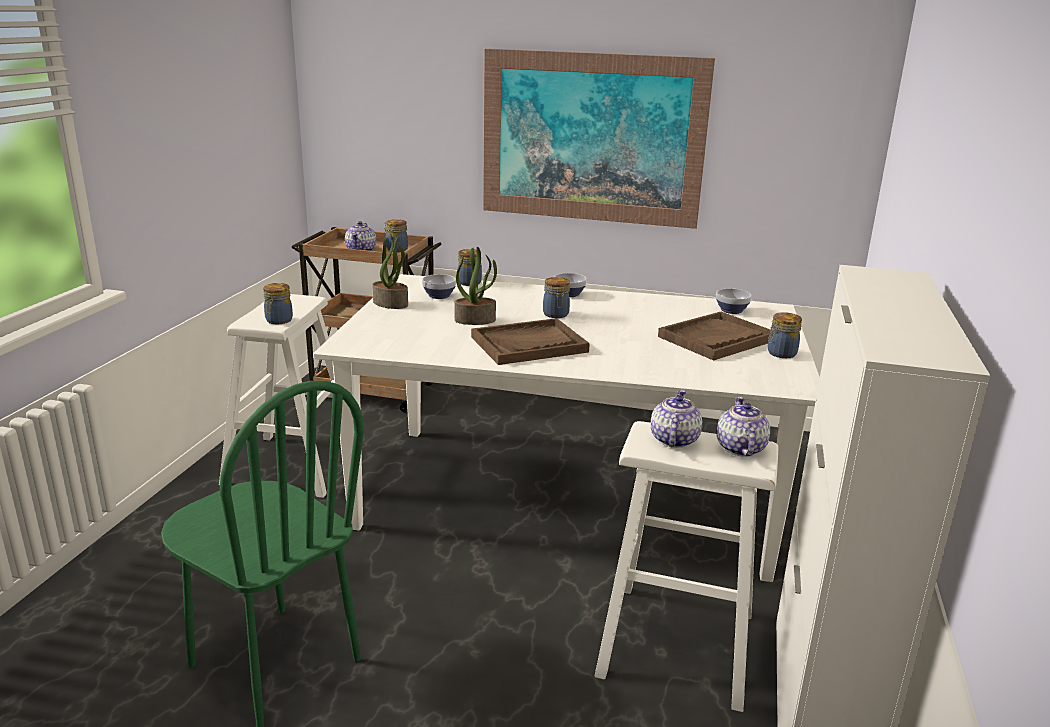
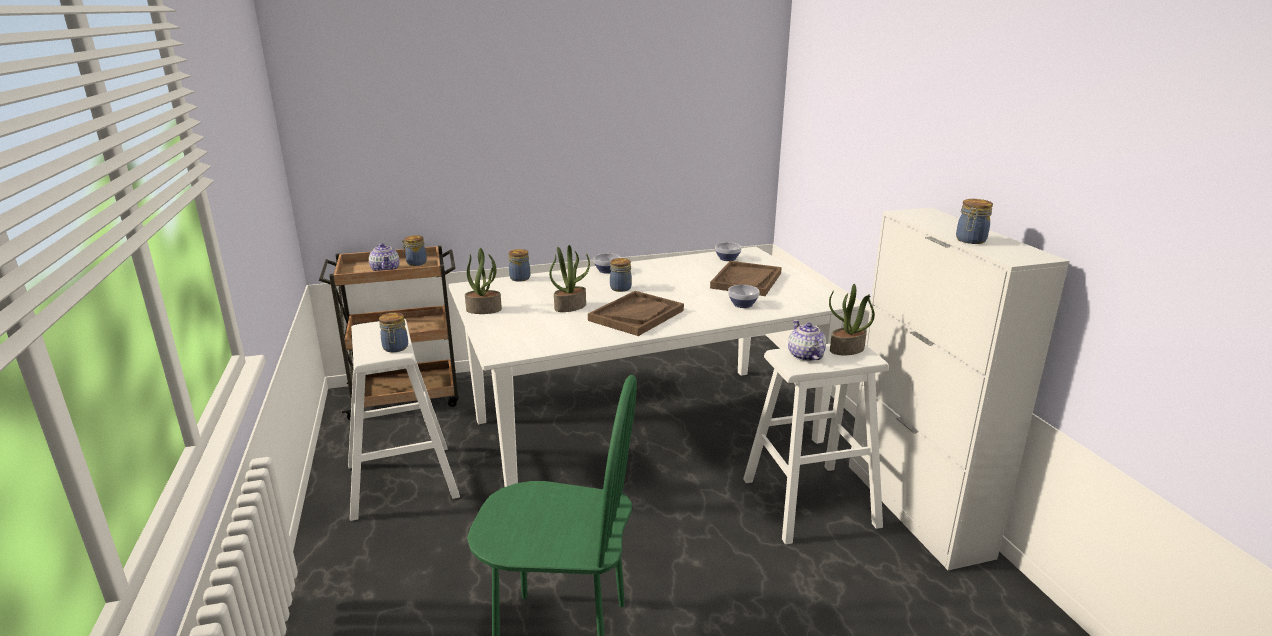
camera: 30 degrees left, 0 degrees up
(438, 295) = (512, 294): bowl -> bowl (742, 304)
(592, 138) = (573, 142): picture -> none
(740, 448) = (847, 350): teapot -> potted plant
(780, 354) = (795, 281): jar -> jar (970, 240)

